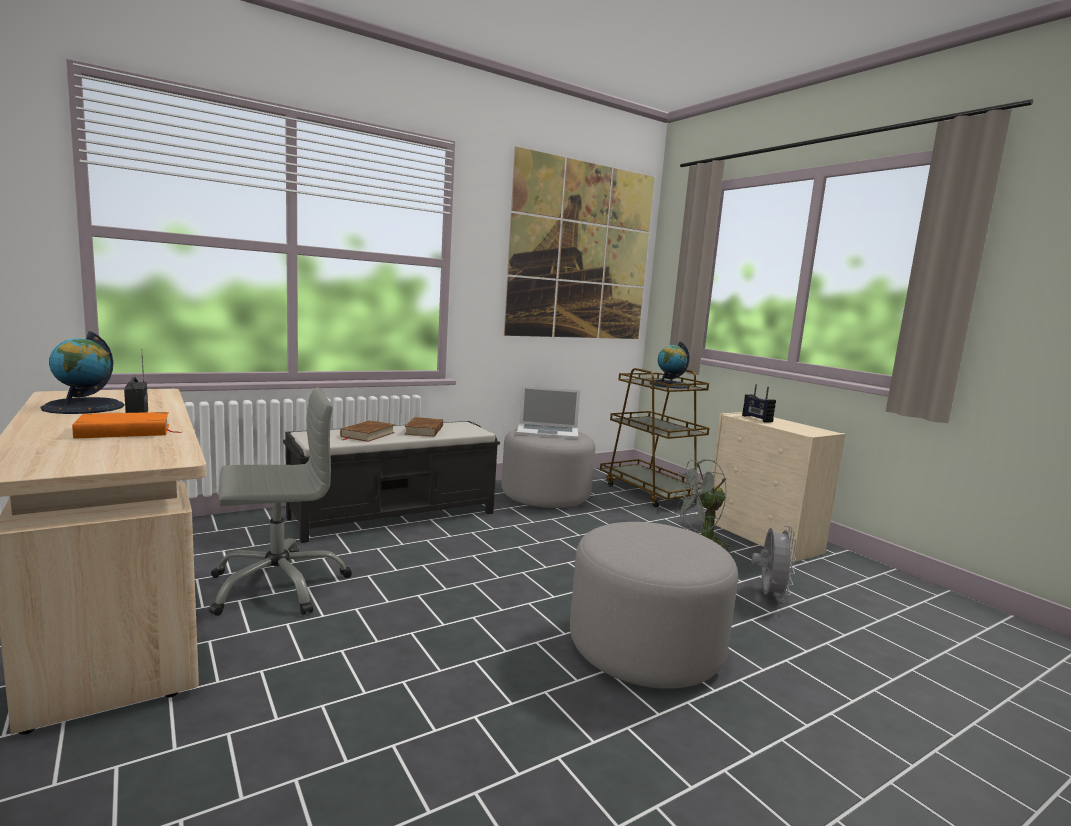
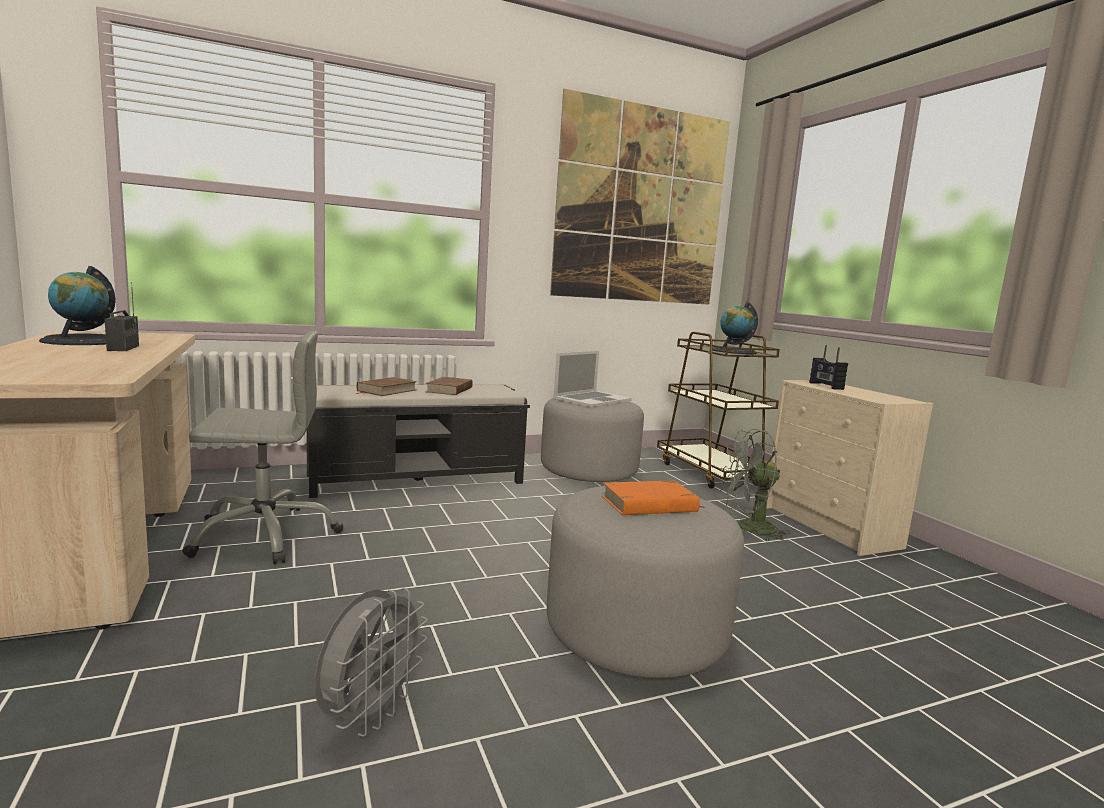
camera: 10 degrees right, 0 degrees up
(124, 431) = (91, 357): orange book -> orange book (650, 504)
(547, 431) = (592, 399): laptop -> laptop turned 60 degrees counterclockwise
(769, 596) = (815, 589): grey fan -> grey fan (369, 716)

